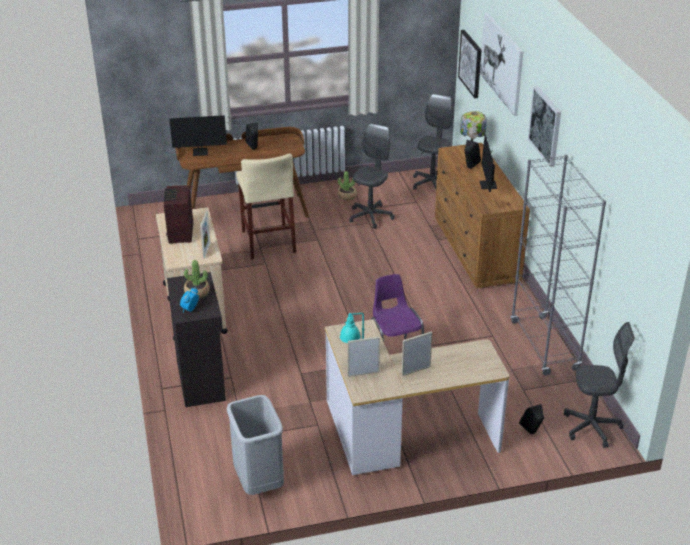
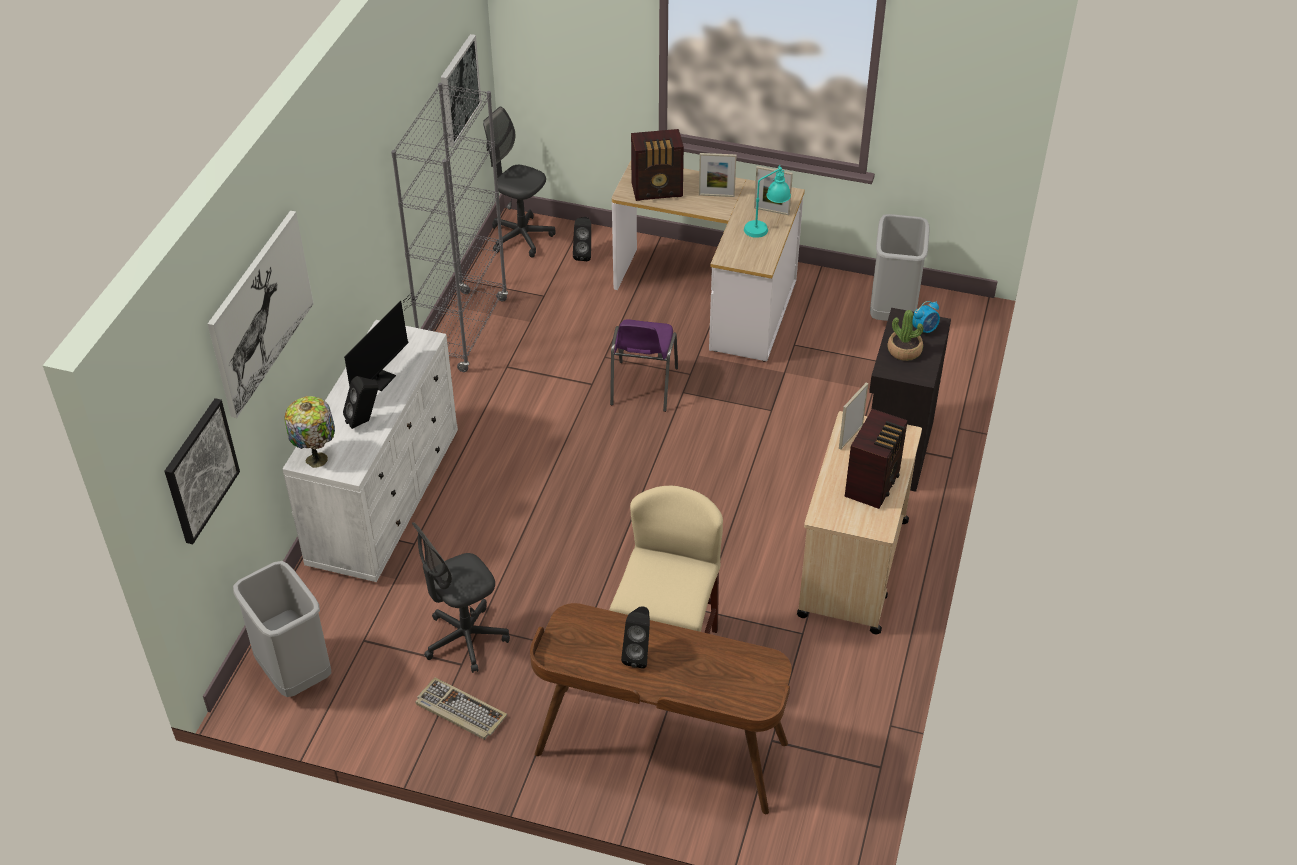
camera: 150 degrees left, 10 degrees up
(203, 152) = (733, 688): monitor -> none
(346, 196) = (459, 711): potted plant -> keyboard
(432, 184) = (293, 673): grey office chair -> grey trash can
(462, 358) = (658, 190): none -> radio
(476, 251) = (385, 497): brown dresser -> white dresser
(545, 125) = (349, 204): picture -> picture (458, 90)

